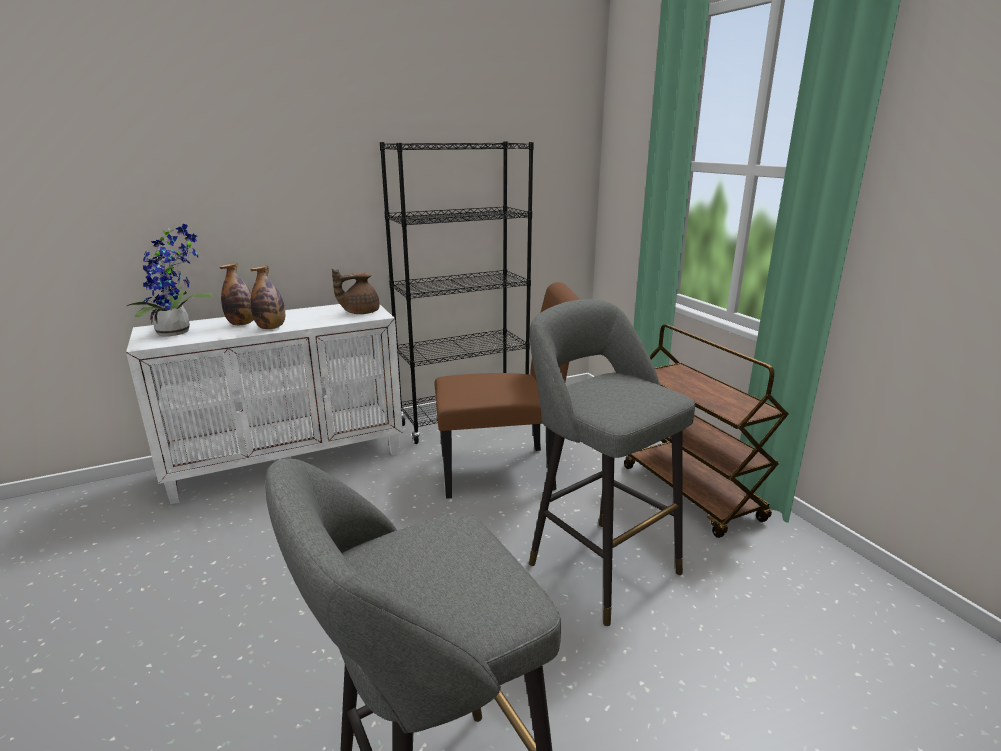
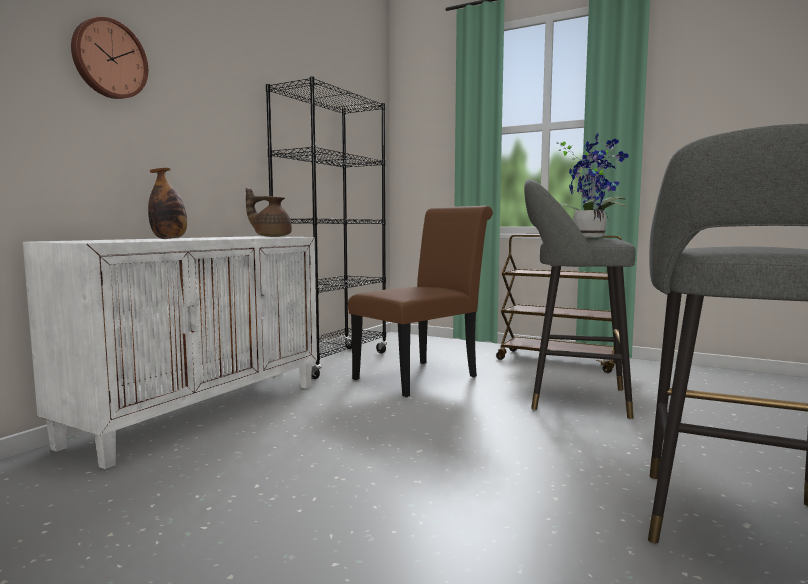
camera: 35 degrees left, 15 degrees down
(178, 332) = (108, 240): potted plant -> potted plant (590, 237)
(195, 163) = (108, 59): none -> wall clock
(271, 328) = (213, 238): bottle -> none
(359, 312) = (271, 236): brown teapot -> brown teapot turned 75 degrees clockwise

